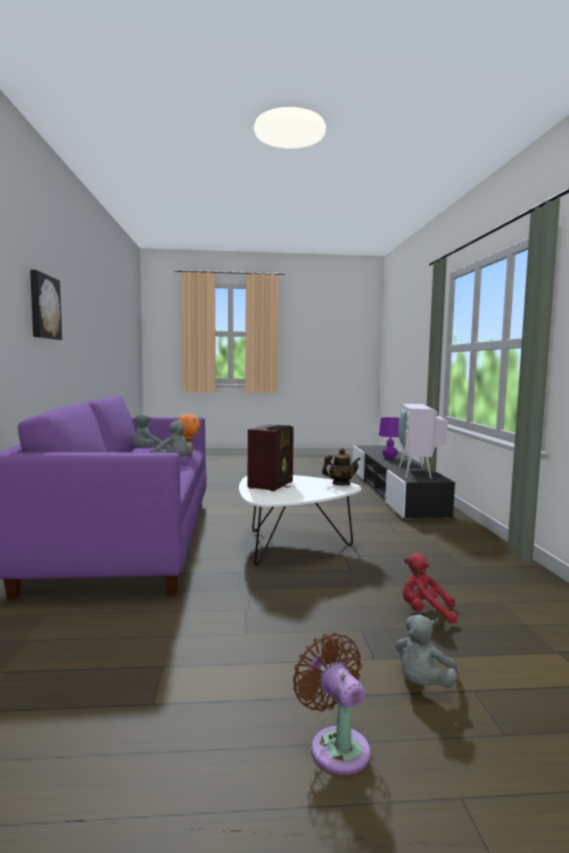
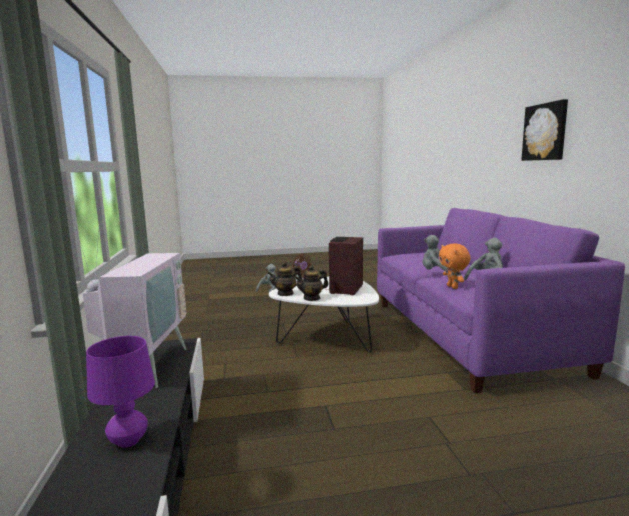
camera: 175 degrees right, 5 degrees up
(312, 479) = (312, 298): none -> teapot
(425, 612) = (252, 307): red plush toy -> none

